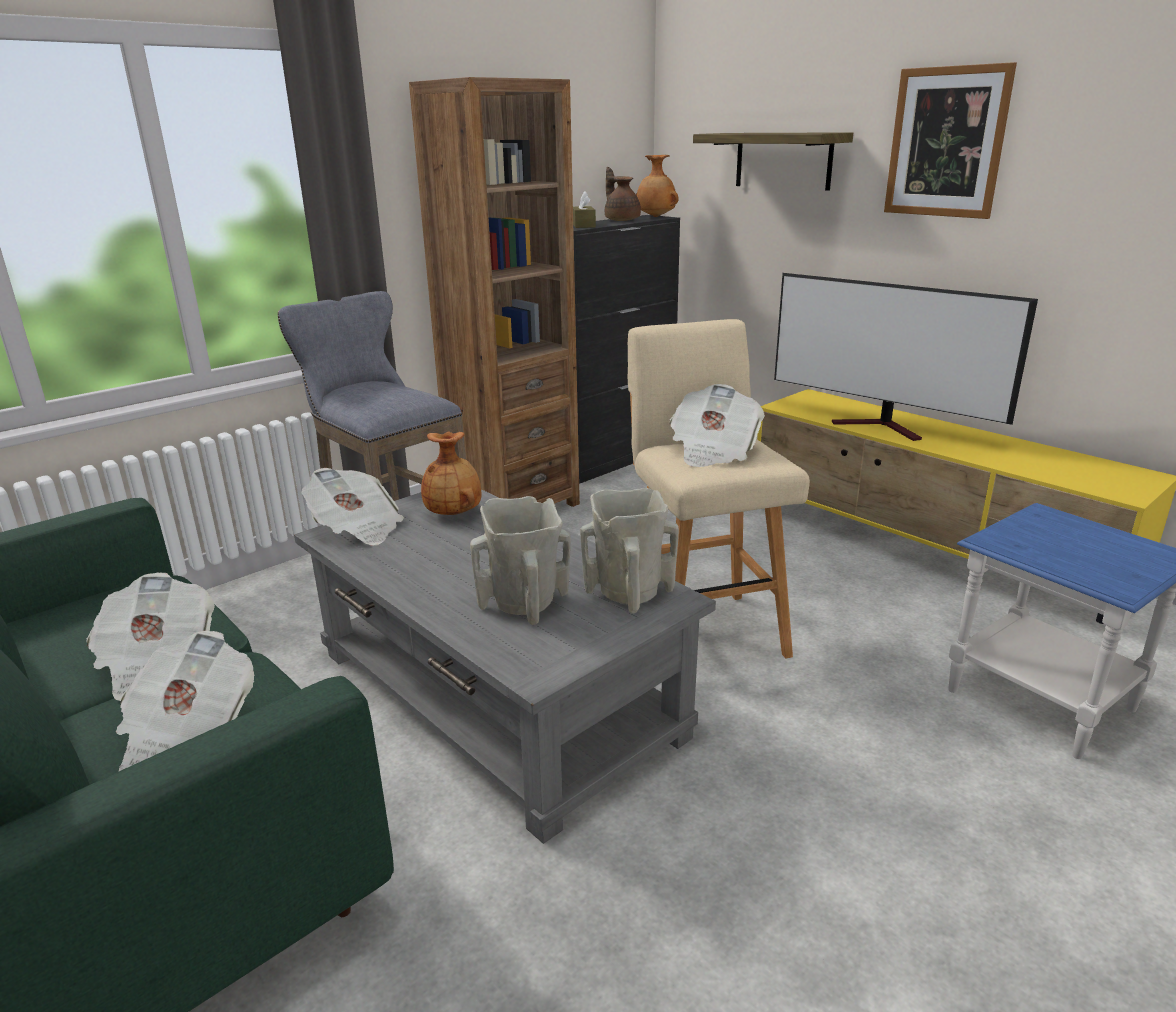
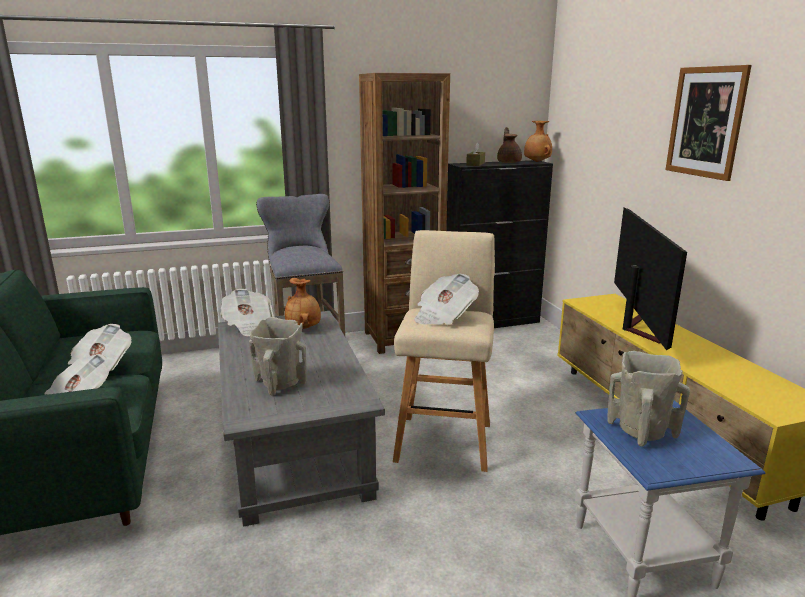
camera: 25 degrees right, 5 degrees down
(628, 592) = (342, 391): beige vase -> beige vase (641, 430)
(783, 160) = (613, 129): shelf -> none
(883, 427) = (636, 328): television -> television turned 150 degrees counterclockwise

